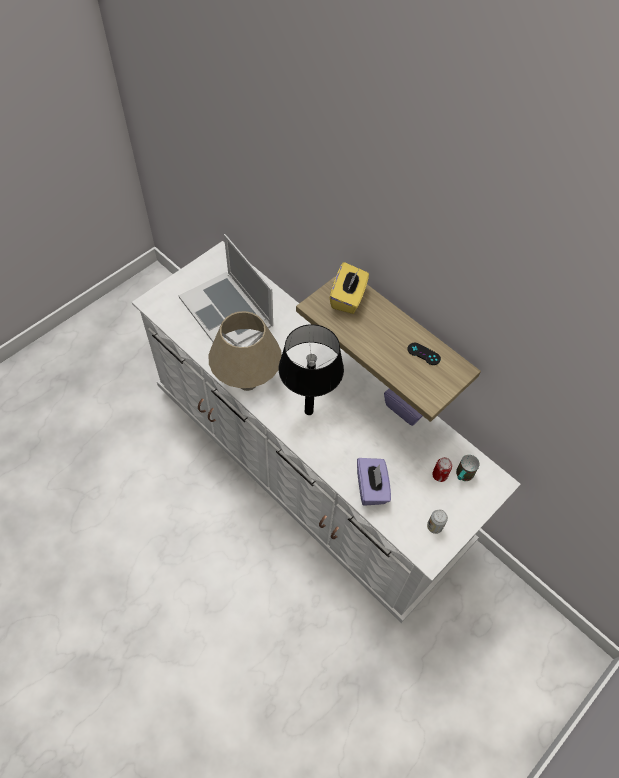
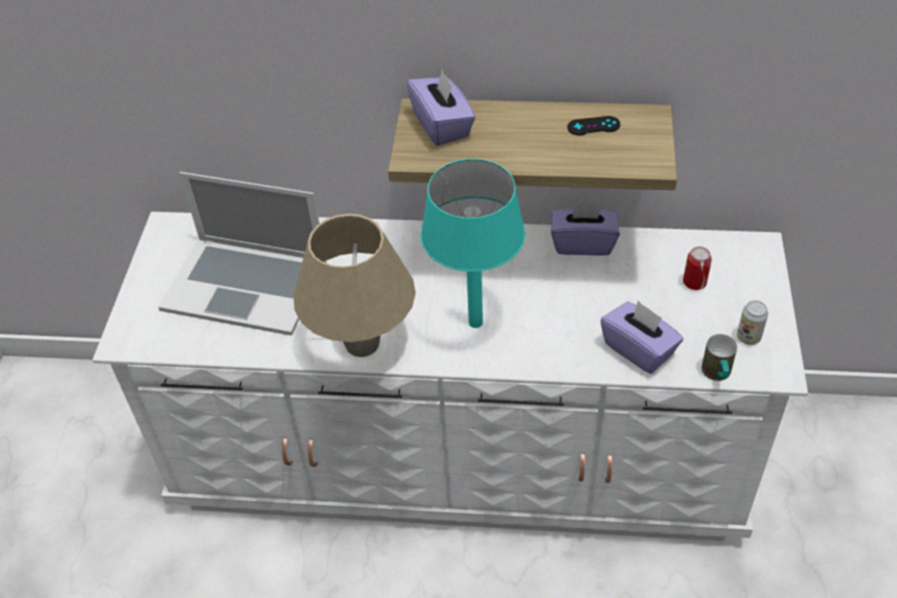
camera: 35 degrees left, 10 degrees down
(308, 411) = (475, 322): black table lamp -> turquoise table lamp
(348, 298) = (442, 125): yellow tissue box -> purple tissue box
(462, 476) = (718, 266): mug -> mug (717, 375)

